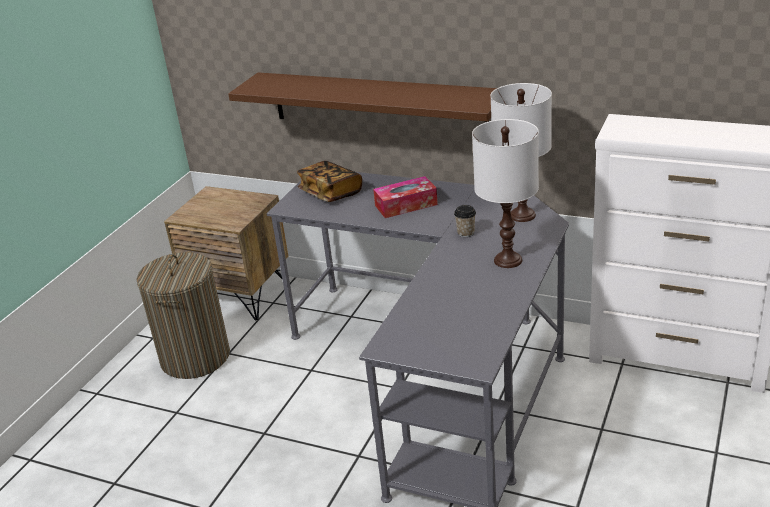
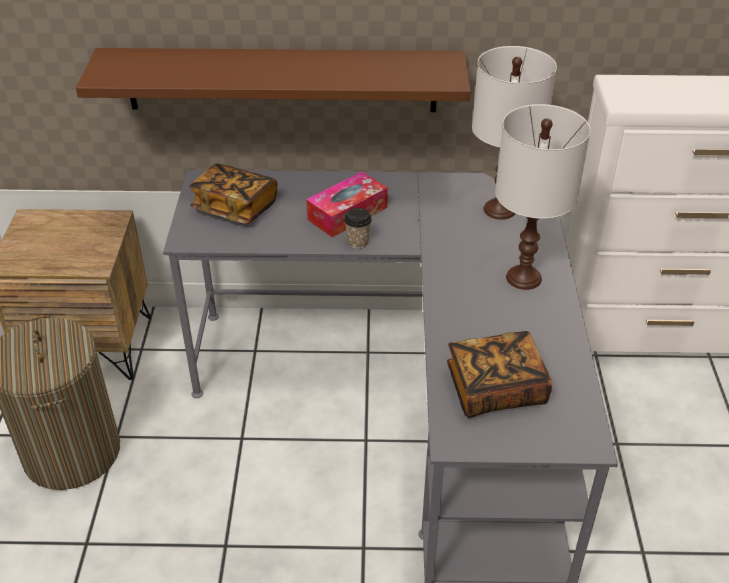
camera: 25 degrees left, 10 degrees up
(434, 324) = (495, 389): none -> book
(466, 233) = (448, 245): cup -> cup (358, 242)

